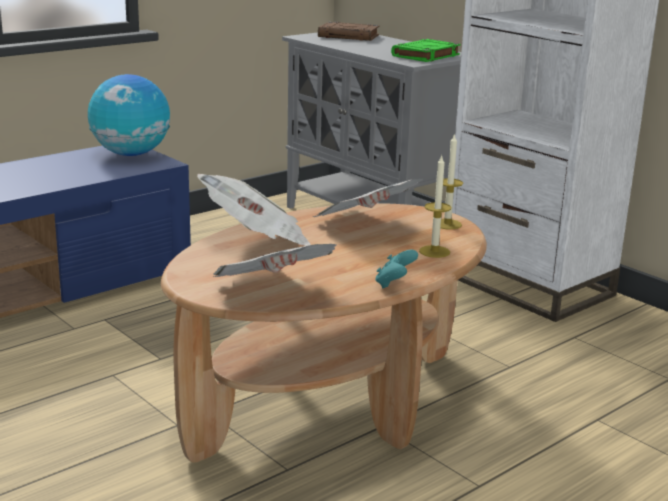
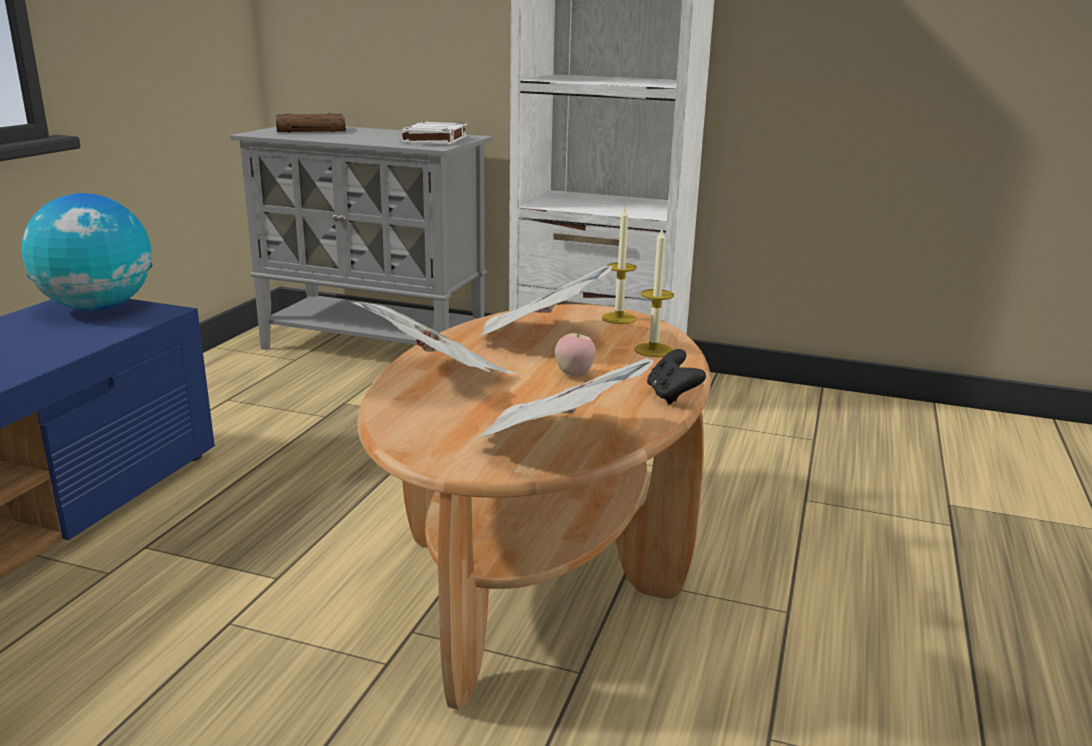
camera: 30 degrees left, 0 degrees up
(349, 255) = (574, 374): none -> apple
(394, 284) = (672, 396): turquoise game controller -> black game controller
(425, 56) = (434, 140): green book -> white book

